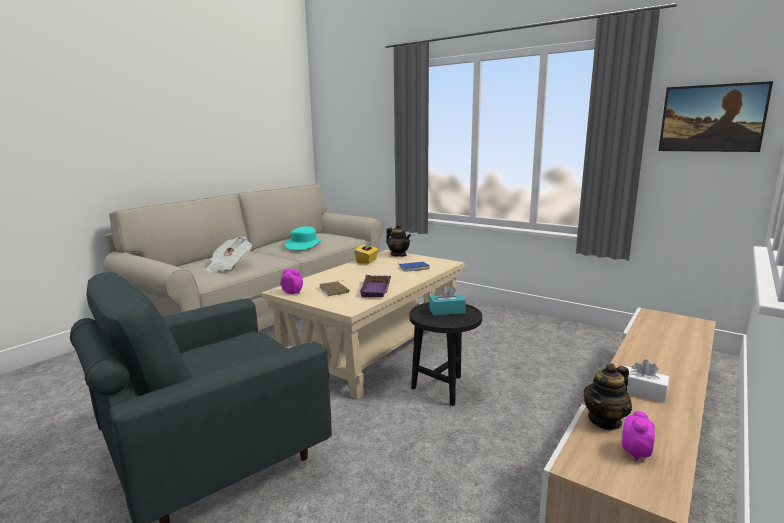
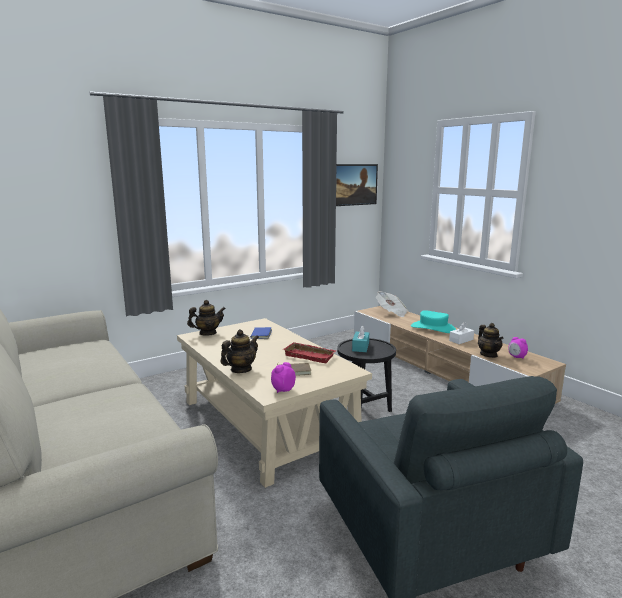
camera: 70 degrees left, 0 degrees up
(229, 266) = (124, 419): newspaper -> newspaper (391, 312)
(304, 245) = (87, 366): turquoise hat -> turquoise hat (433, 328)
(326, 276) = (241, 370): none -> teapot
(367, 261) = (210, 347): yellow tissue box -> none
(377, 290) = (310, 355): purple tray -> red tray

